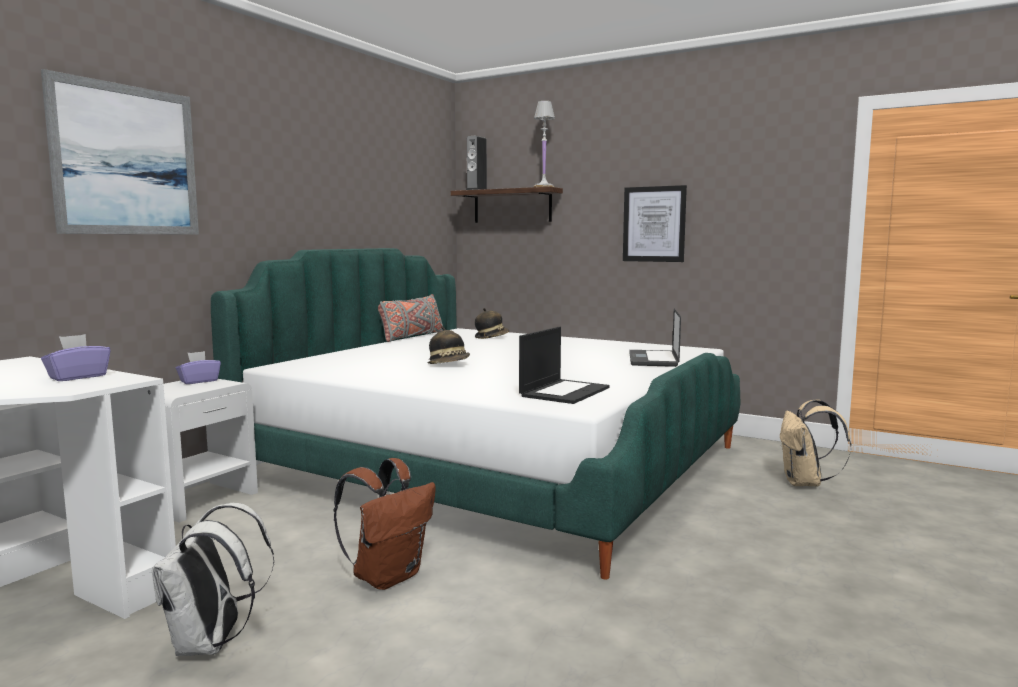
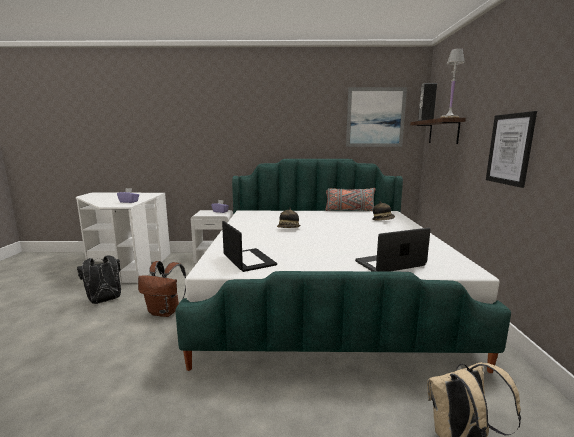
camera: 60 degrees right, 5 degrees up
(126, 160) = (202, 122): picture -> picture (375, 117)
(211, 644) = (104, 301): white backpack -> black backpack
(564, 391) = (248, 260): laptop -> laptop turned 120 degrees counterclockwise

